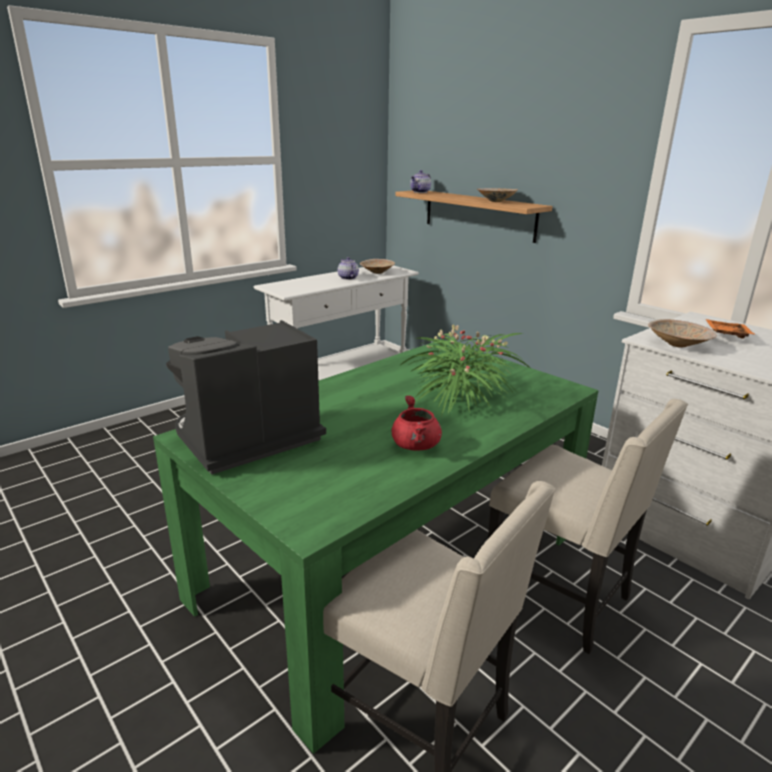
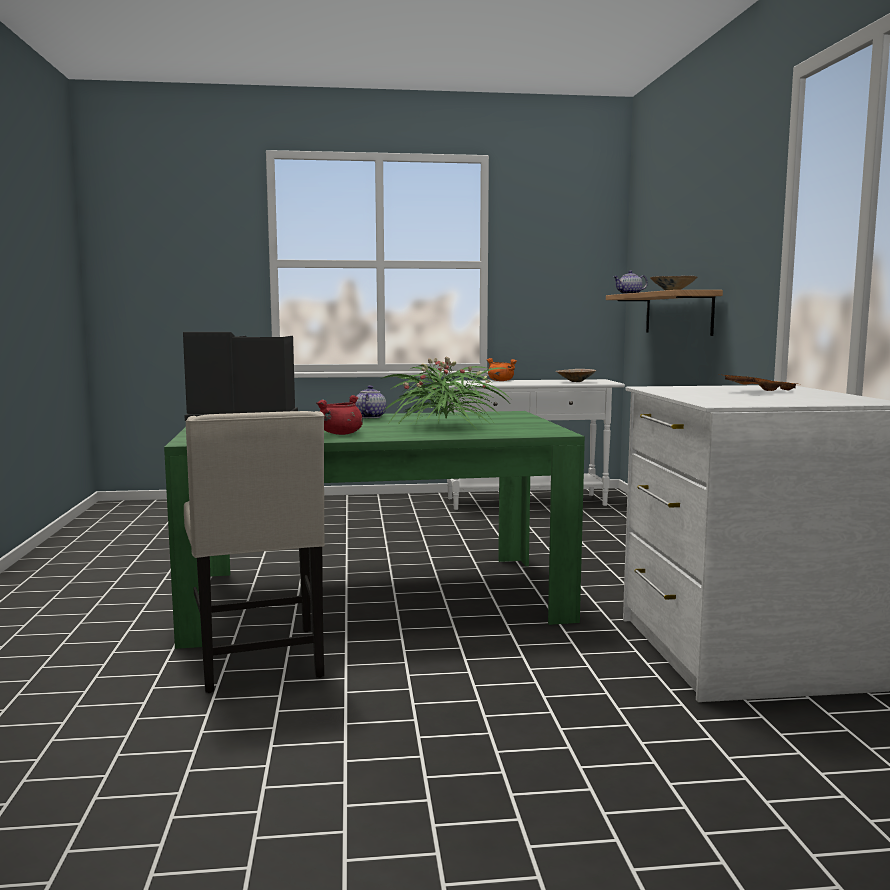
camera: 35 degrees right, 15 degrees down
(314, 279) = (500, 381): none -> orange cooking pot
(347, 278) = (534, 382): teapot -> teapot (369, 417)
(560, 598) = (487, 647): beige chair -> none
(679, 345) = (671, 390): beige bowl -> none

